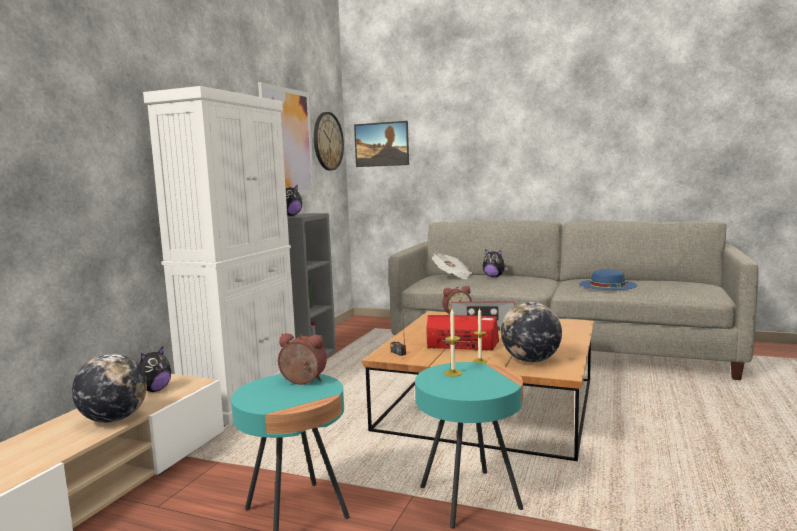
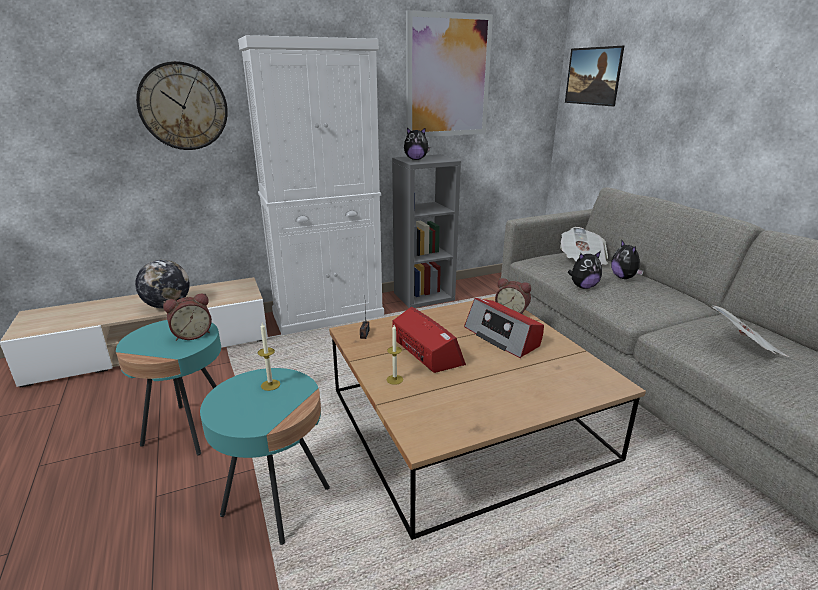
camera: 45 degrees right, 15 degrees up
(154, 390) = (222, 292): plush toy -> plush toy (583, 287)
(302, 382) = (192, 334): alarm clock -> alarm clock turned 90 degrees clockwise
(327, 141) = (524, 71): wall clock -> wall clock (183, 106)
(530, 360) = (434, 406): globe -> none
(607, 284) = (743, 348): blue hat -> newspaper

